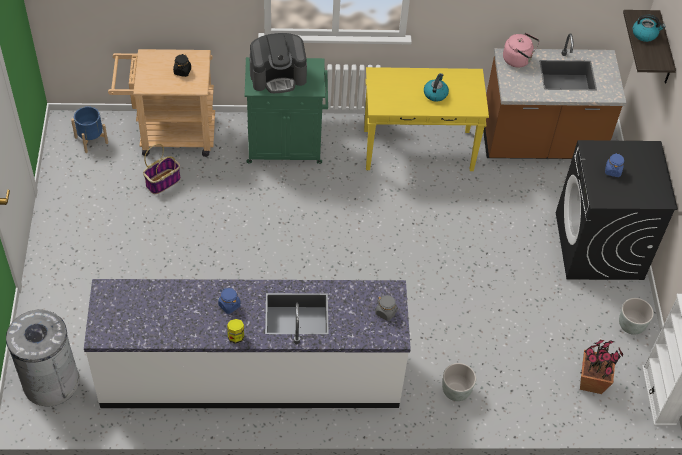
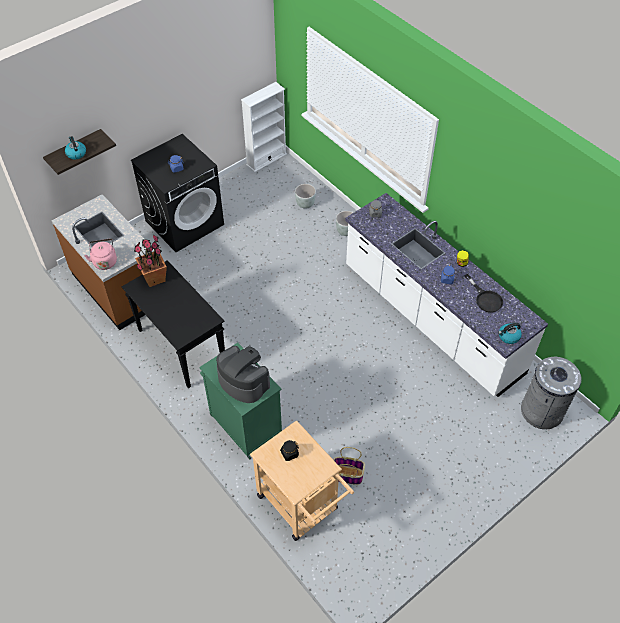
camera: 125 degrees left, 0 degrees up
(91, 140) = (356, 558): blue planter -> none
(170, 319) = (485, 299): none -> black frying pan
(419, 150) = (180, 346): yellow console table -> black console table
(435, 93) = (170, 297): kettle -> kettle (508, 337)
(592, 382) = (284, 185): potted plant -> potted plant (154, 278)
(631, 326) = (231, 186): grey planter -> grey planter (305, 204)

